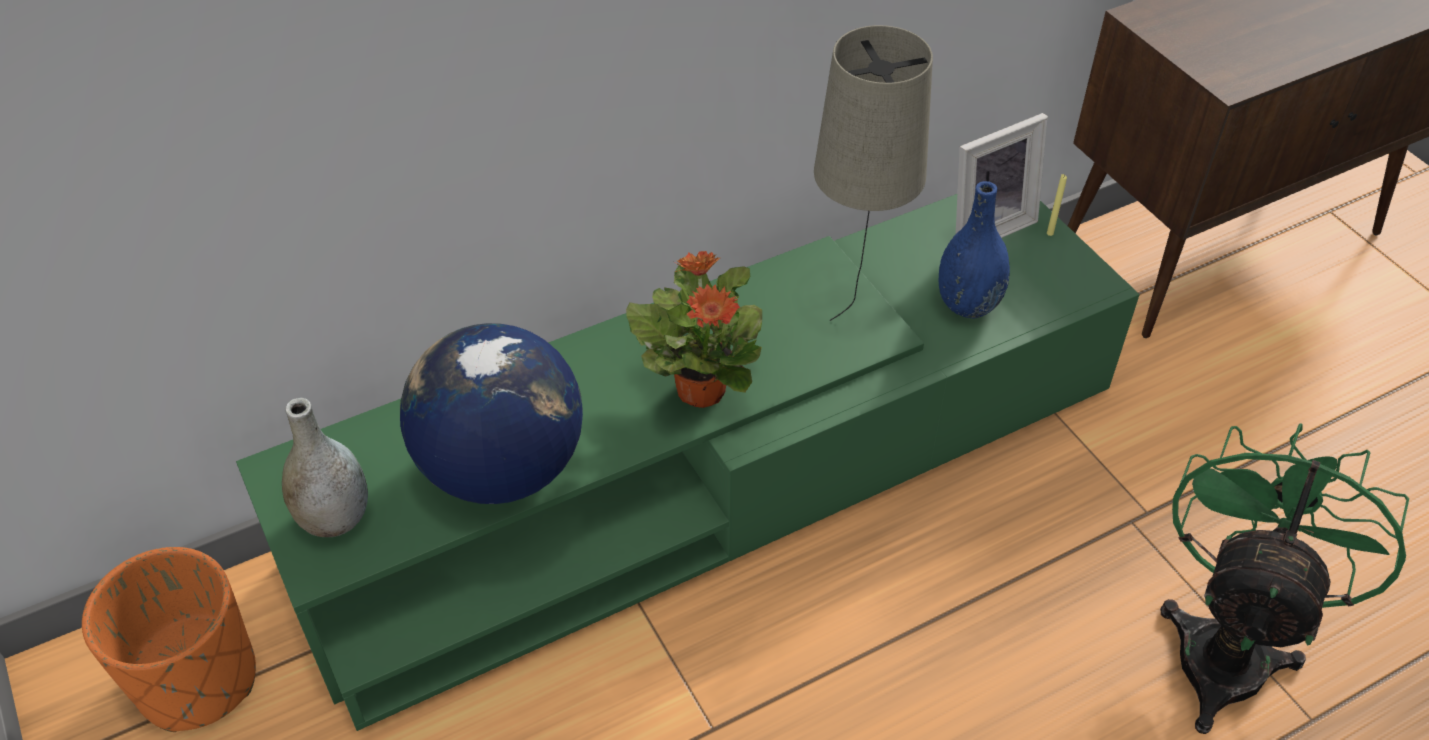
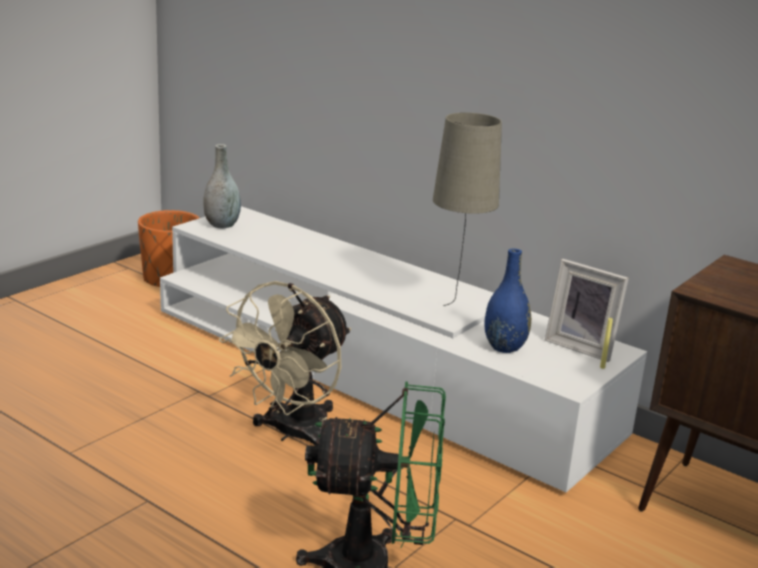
camera: 65 degrees right, 25 degrees down
(501, 468) = (273, 248): globe -> none
(701, 388) = (362, 281): potted plant -> none
(714, 474) = (373, 371): green tv stand -> white tv stand
(874, 642) = (292, 434): none -> beige fan

